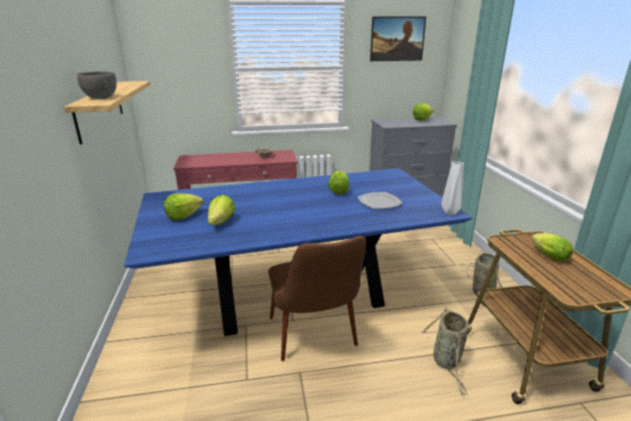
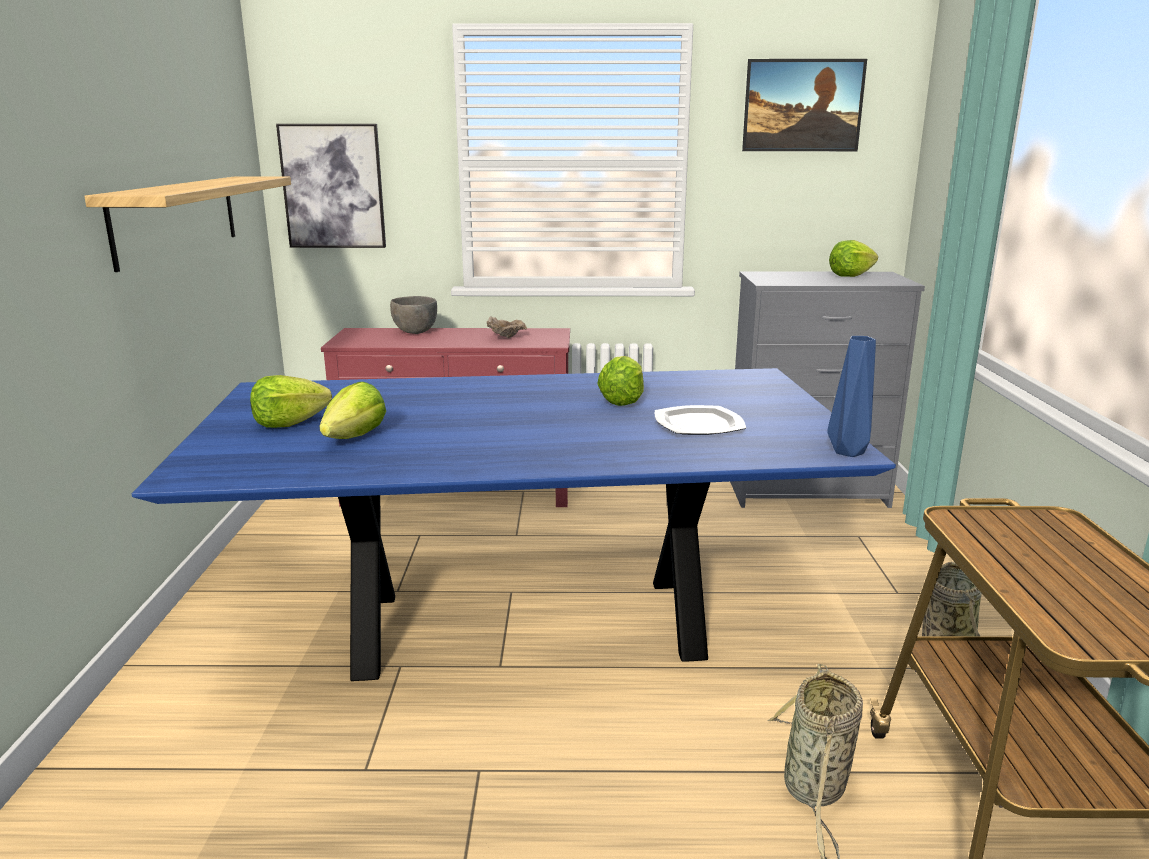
camera: 10 degrees right, 5 degrees down
(101, 98) = (165, 189): grey bowl -> grey bowl (415, 331)
(167, 83) = (333, 186): none -> picture
(316, 342) = (534, 714): brown chair -> none
(449, 212) = (846, 452): white vase -> blue vase
(547, 255) = (1055, 555): lettuce -> none

